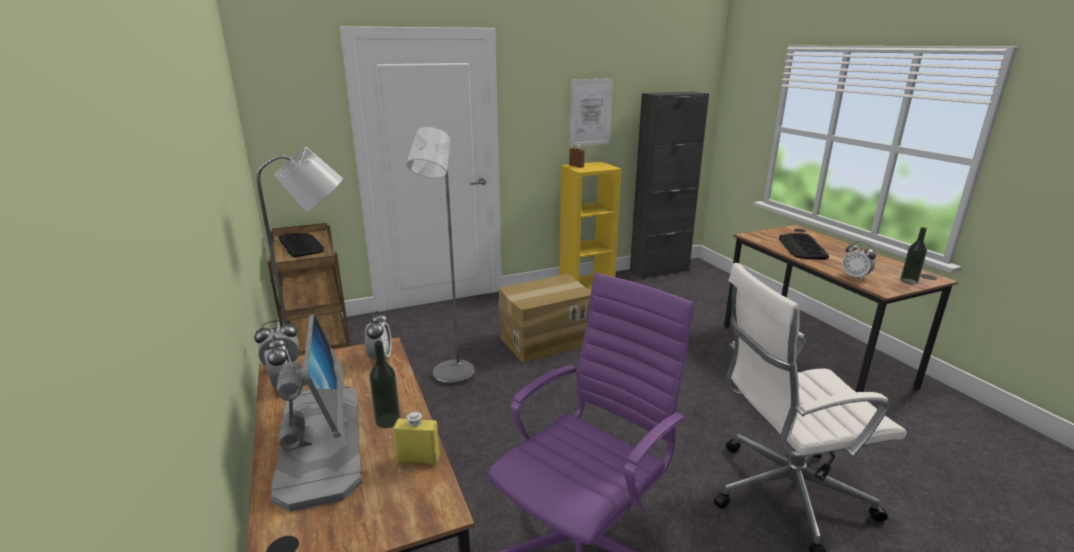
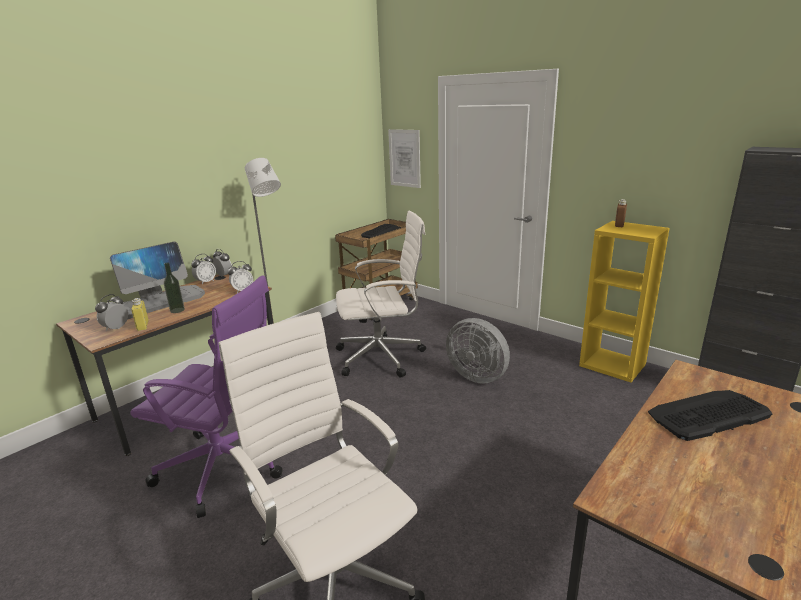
camera: 65 degrees right, 0 degrees up
(450, 378) = (382, 356): grey floor lamp -> white office chair
(546, 339) = (478, 375): cardboard box -> grey fan
(590, 112) = (665, 165): picture -> picture (404, 158)
(855, 277) = (634, 470): alarm clock -> alarm clock (116, 328)
(908, 281) = (694, 534): bottle -> none

